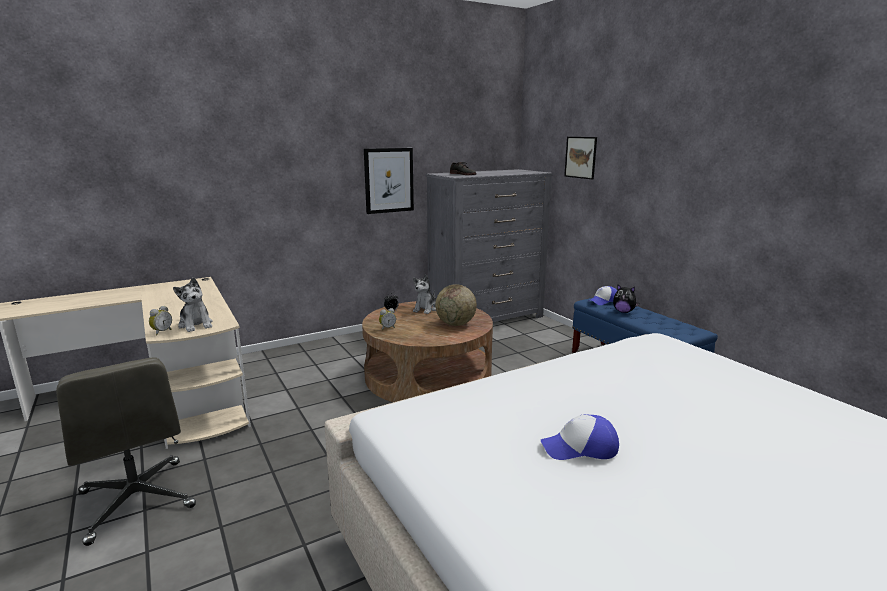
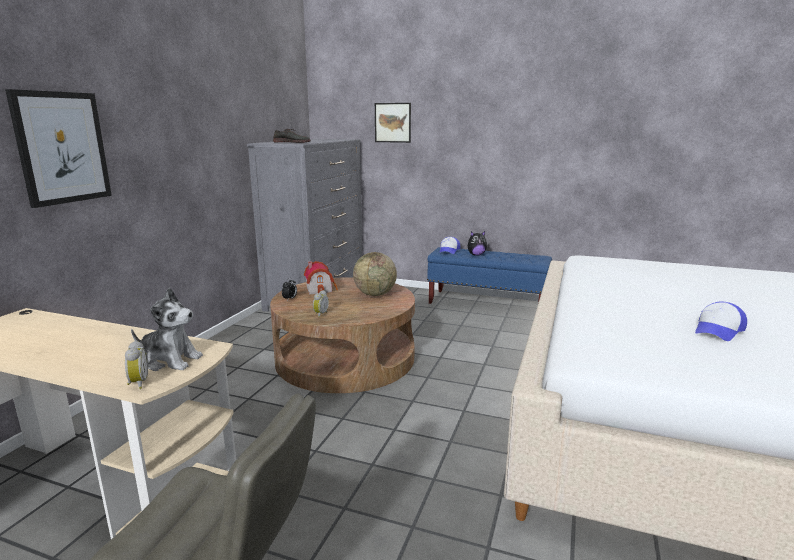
camera: 40 degrees left, 0 degrees up
(388, 180) = (214, 152): picture -> picture (62, 148)
(426, 309) = (321, 289): plush toy -> toy house

